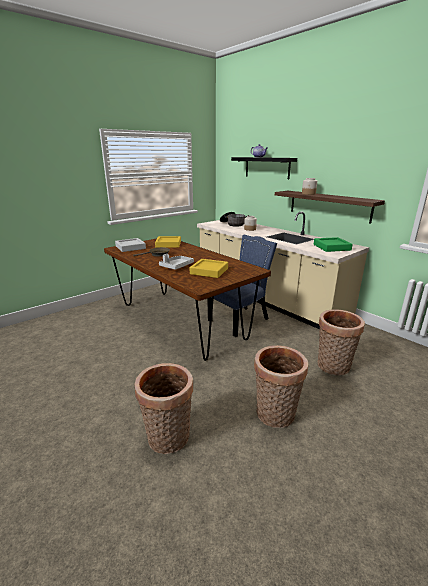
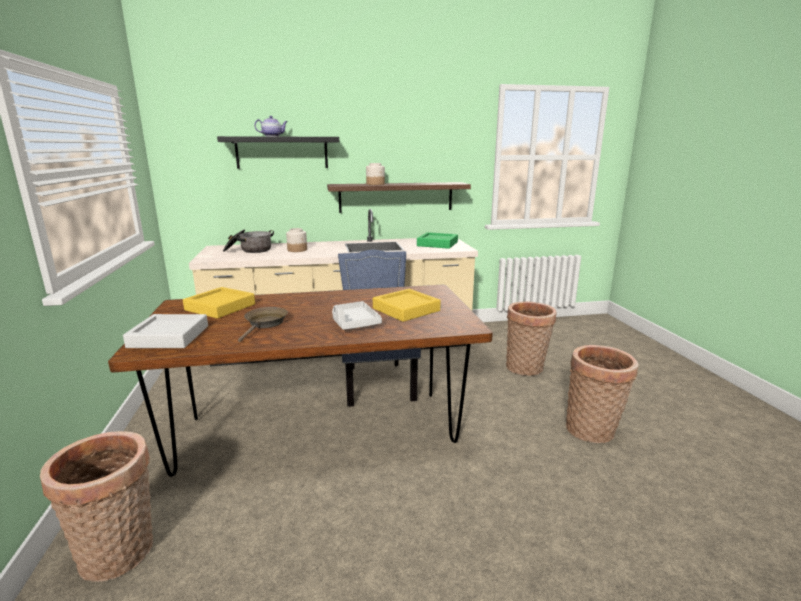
camera: 60 degrees left, 5 degrees down
(168, 439) = (617, 530): basket -> basket (120, 555)

